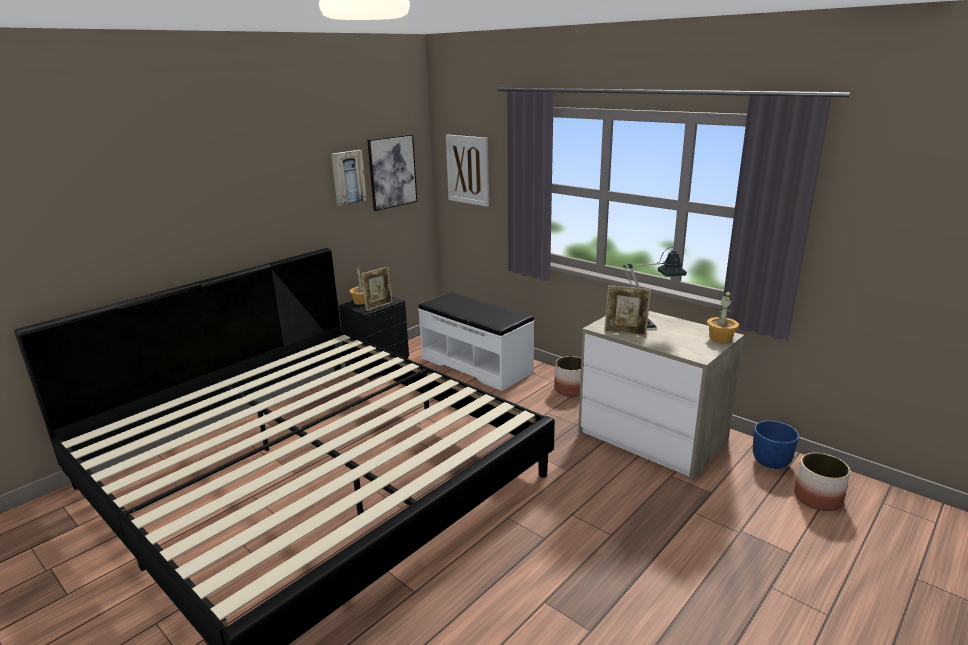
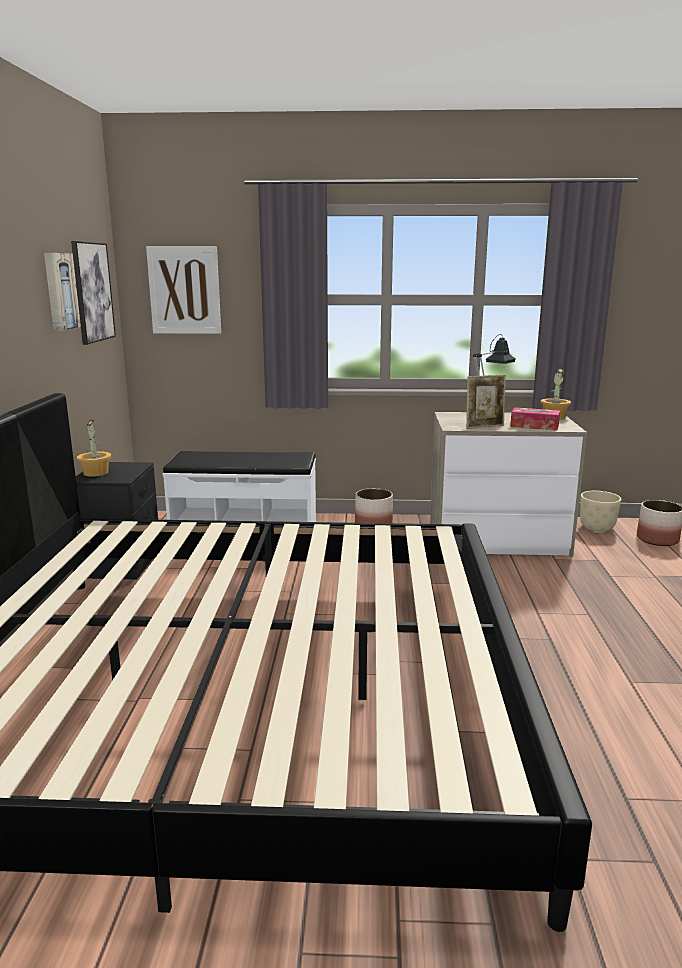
camera: 40 degrees left, 5 degrees down
(379, 306) = (130, 472): picture frame -> none
(672, 344) = (534, 426): none -> tissue box
(771, 462) = (596, 528): blue planter -> beige planter

